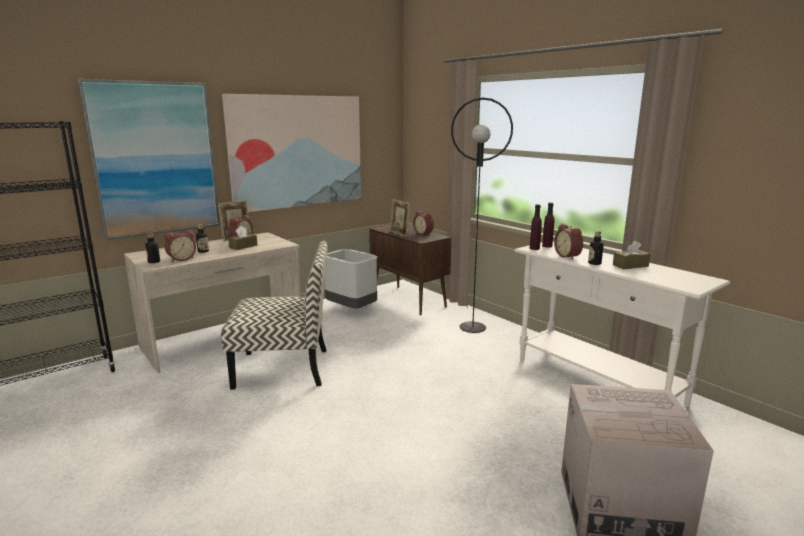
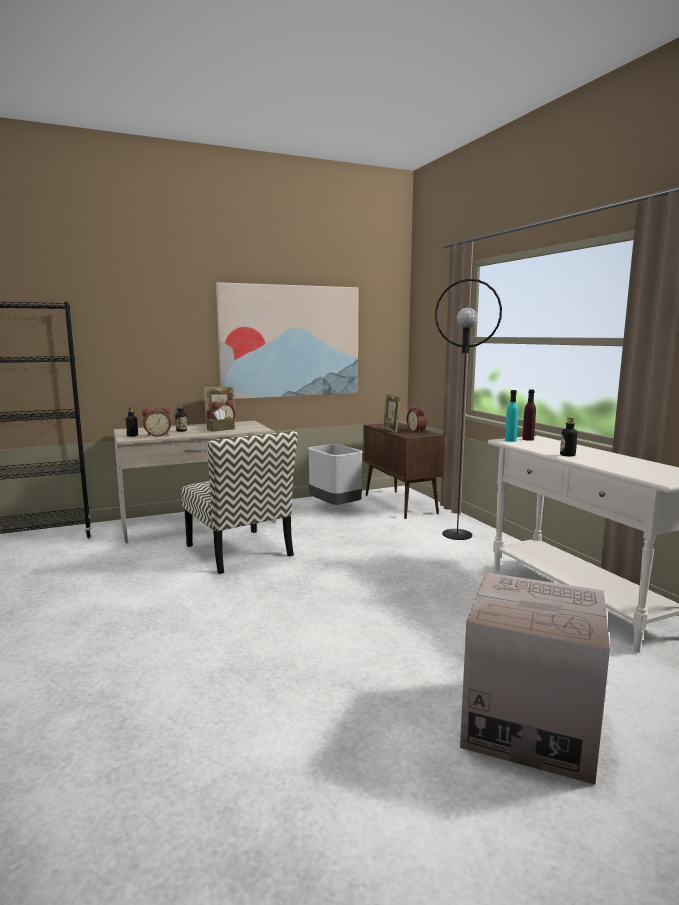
camera: 15 degrees right, 5 degrees down
(155, 159) = (149, 342): picture -> none
(284, 368) = (240, 551): chair -> chair turned 45 degrees clockwise
(534, 248) = (510, 440): purple bottle -> turquoise bottle
(568, 256) = (543, 448): alarm clock -> none
(630, 265) = (610, 459): brown tissue box -> none

